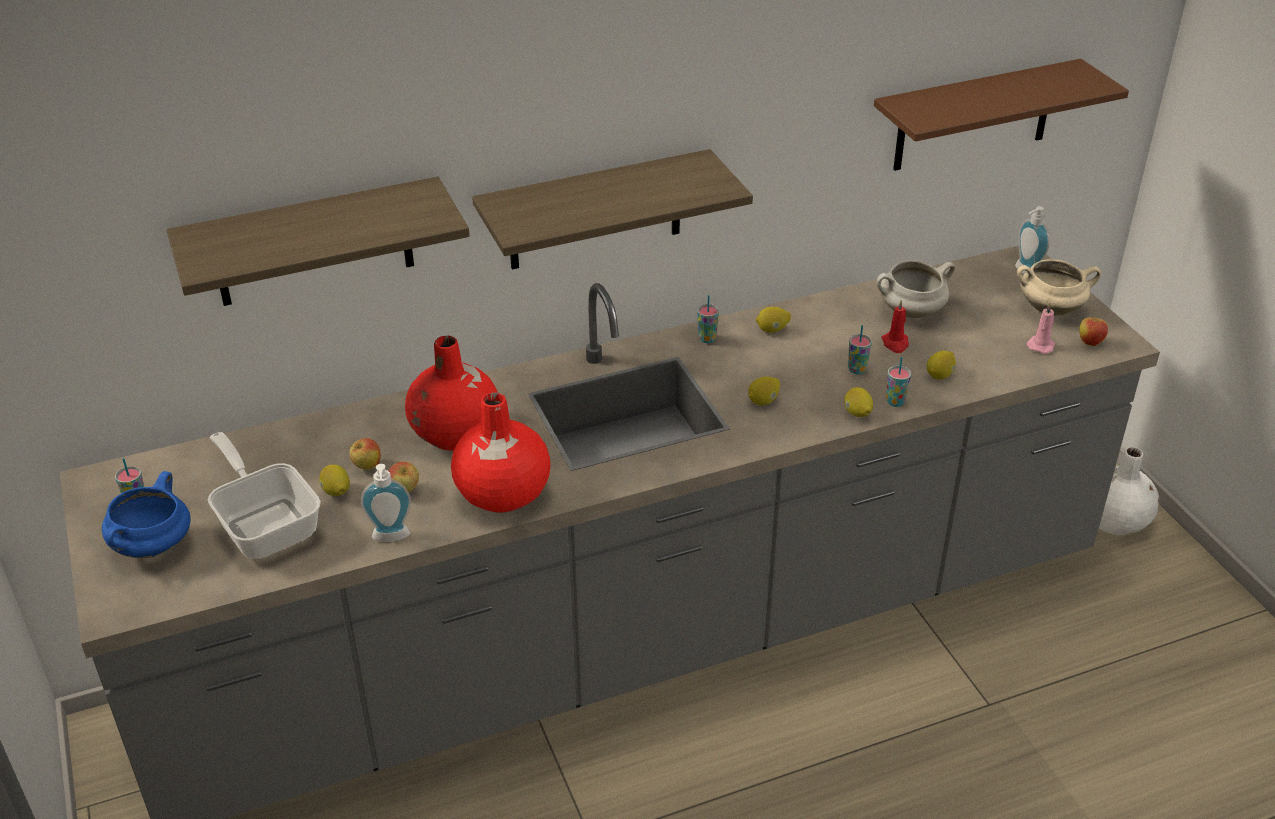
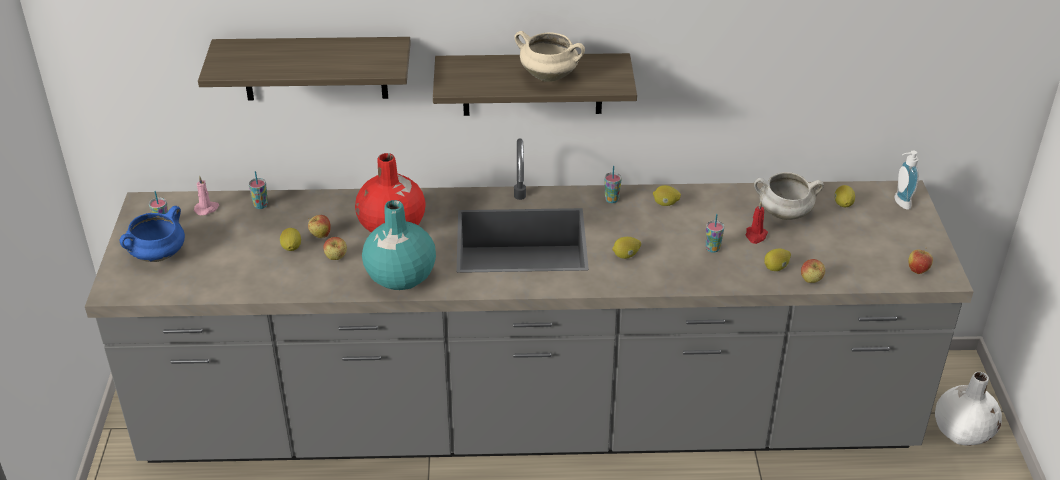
camera: 20 degrees right, 0 degrees up
(266, 523) = (235, 258): frying pan -> none
(391, 538) = (309, 288): soap dispenser -> none
(502, 494) = (400, 277): red vase -> turquoise vase
(857, 413) = (692, 281): lemon -> lemon (843, 205)
(895, 402) = (727, 280): cup -> cup (260, 205)
(974, 116) = (869, 66): brown shelf -> none
(987, 381) = (811, 281): none -> apple
(1041, 345) = (874, 263): pink candle -> pink candle (207, 209)
(1051, 309) = (902, 237): beige cooking pot -> beige cooking pot (550, 76)

